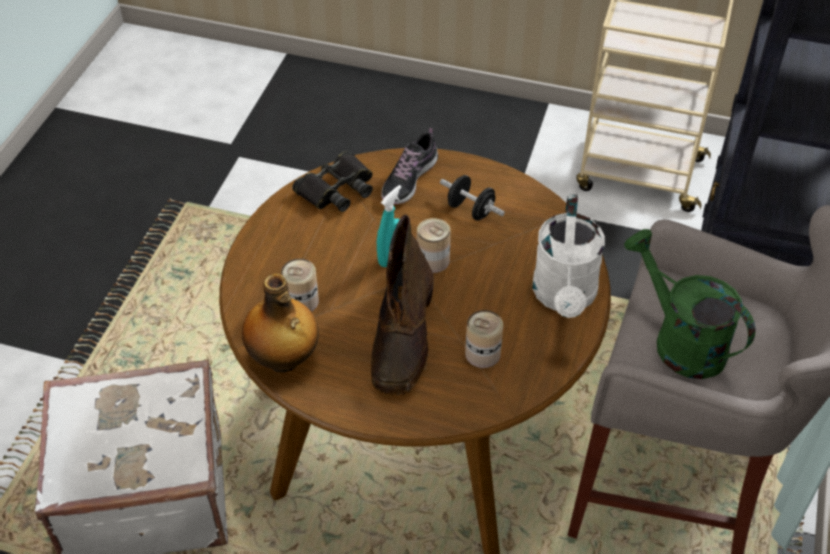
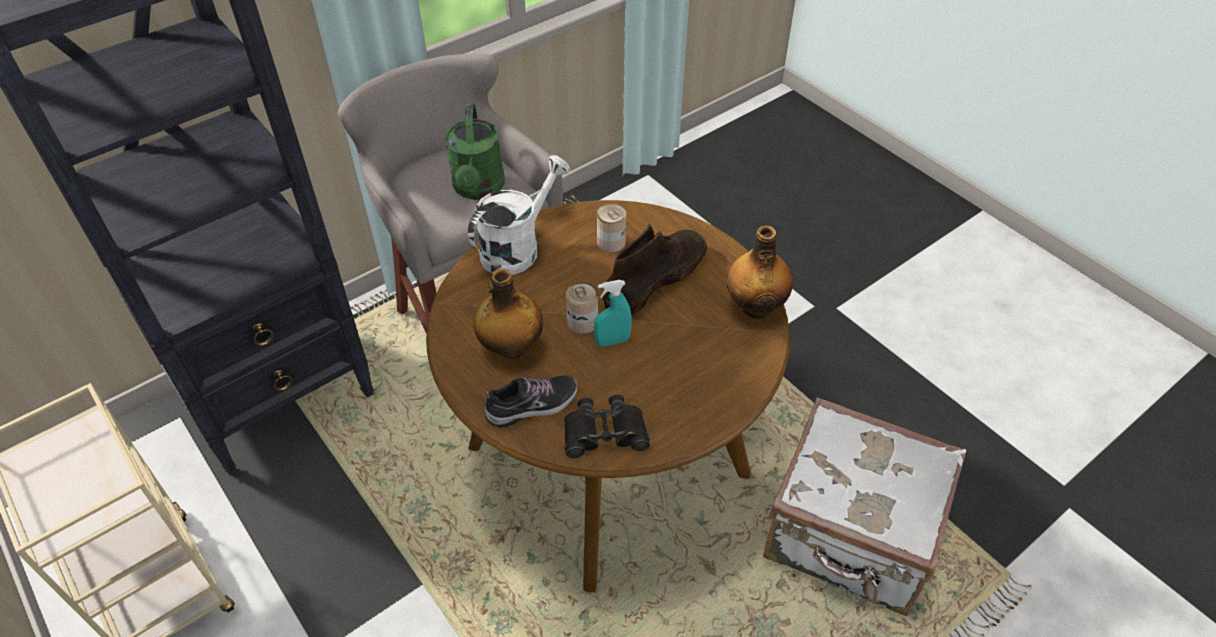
camera: 145 degrees left, 0 degrees up
(301, 301) = (712, 343): can -> none
(470, 210) = (511, 347): black dumbbell -> bottle

